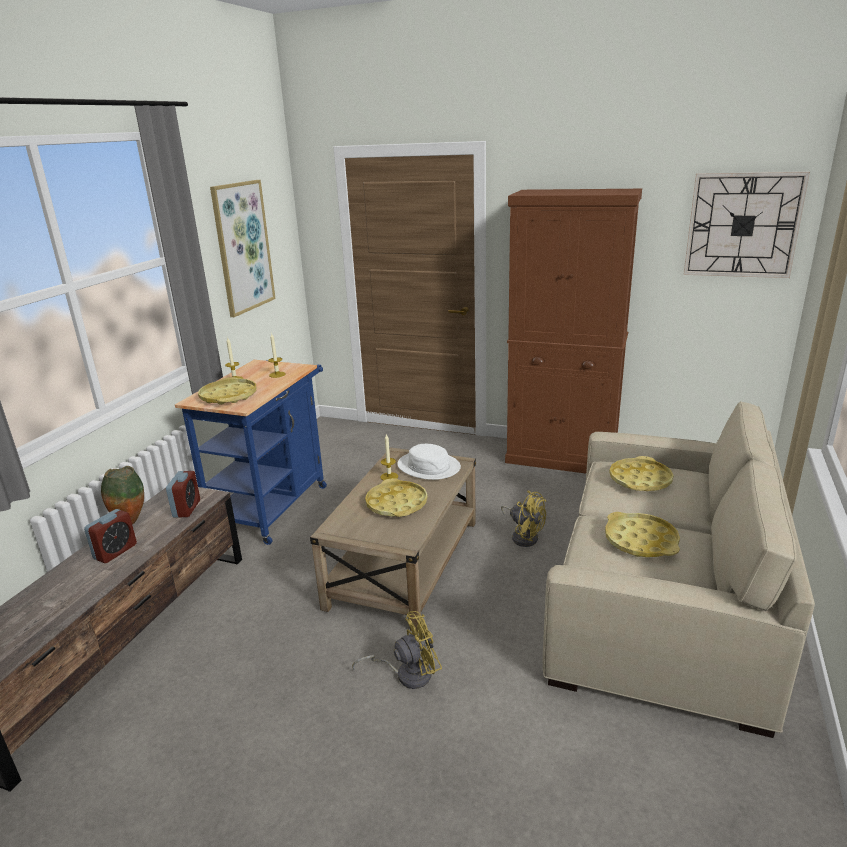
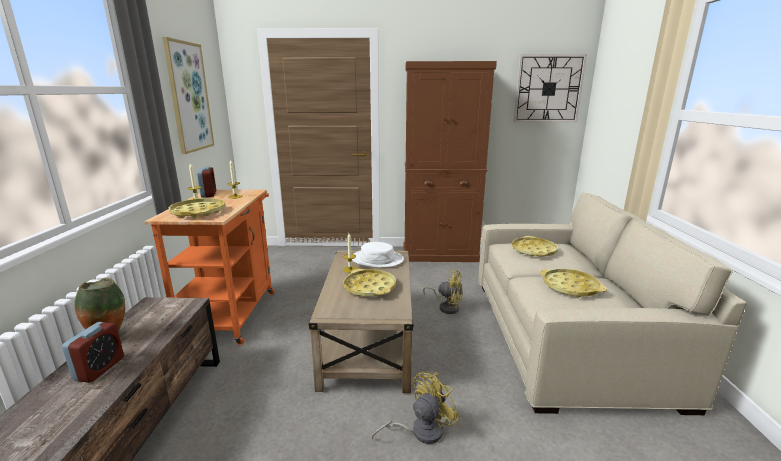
camera: 20 degrees left, 5 degrees down
(187, 509) = (170, 317): alarm clock -> alarm clock (209, 194)
(274, 504) = (233, 312): blue cart -> orange cart

